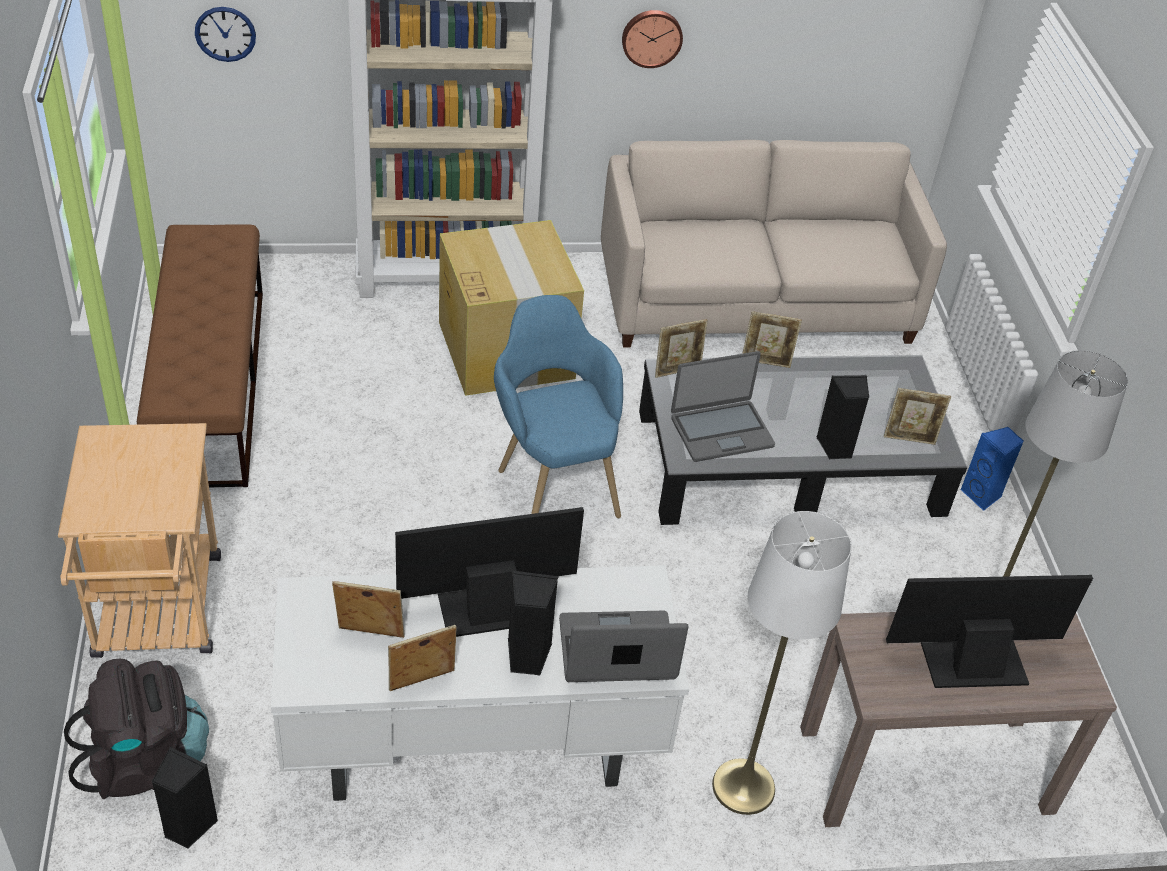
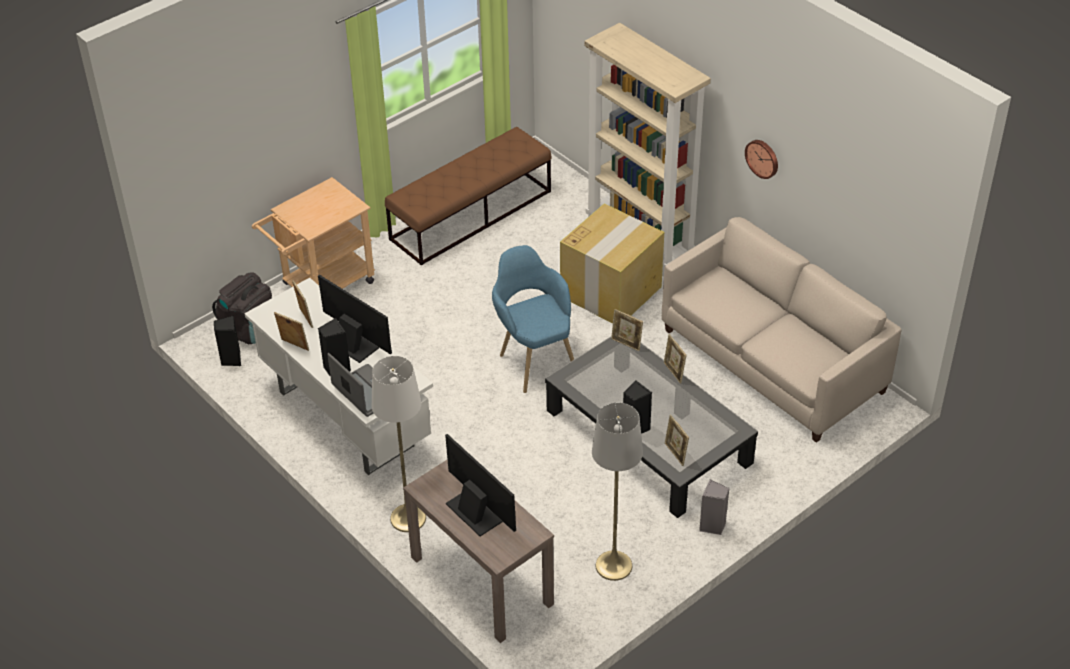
camera: 60 degrees right, 0 degrees up
(225, 34) = (574, 40): wall clock -> none
(553, 481) = (534, 358): blue armchair -> blue armchair turned 60 degrees counterclockwise
(721, 431) = (597, 381): laptop -> none
(982, 495) = (712, 526): blue speaker -> grey speaker

